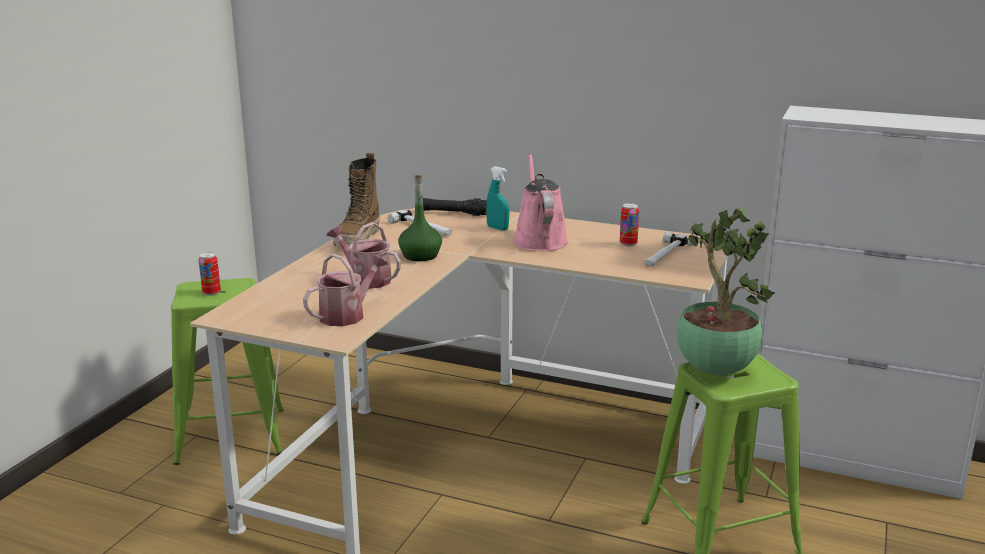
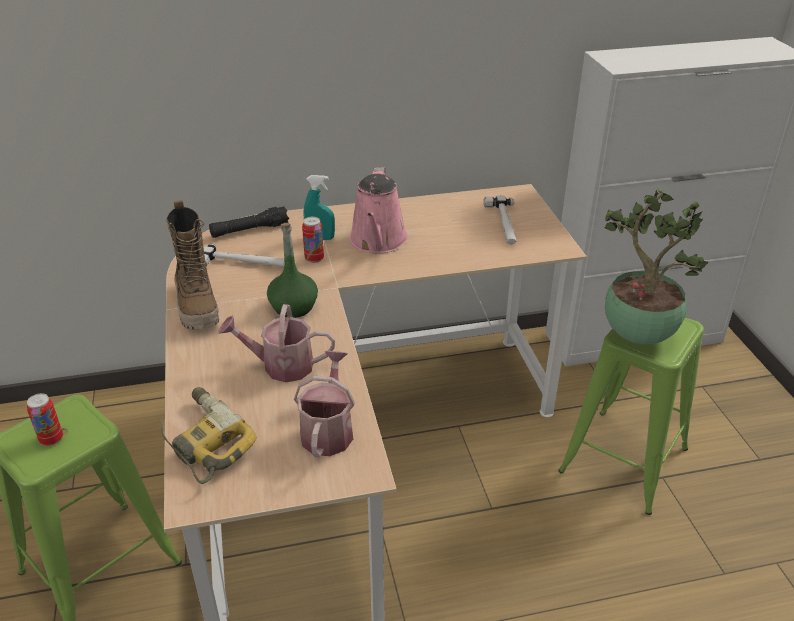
camera: 35 degrees left, 15 degrees up
(266, 296) = (203, 441): none -> power drill
(539, 240) = (378, 241): pink watering can -> pink watering can turned 135 degrees counterclockwise
(628, 244) = (459, 220): can -> can (314, 259)

